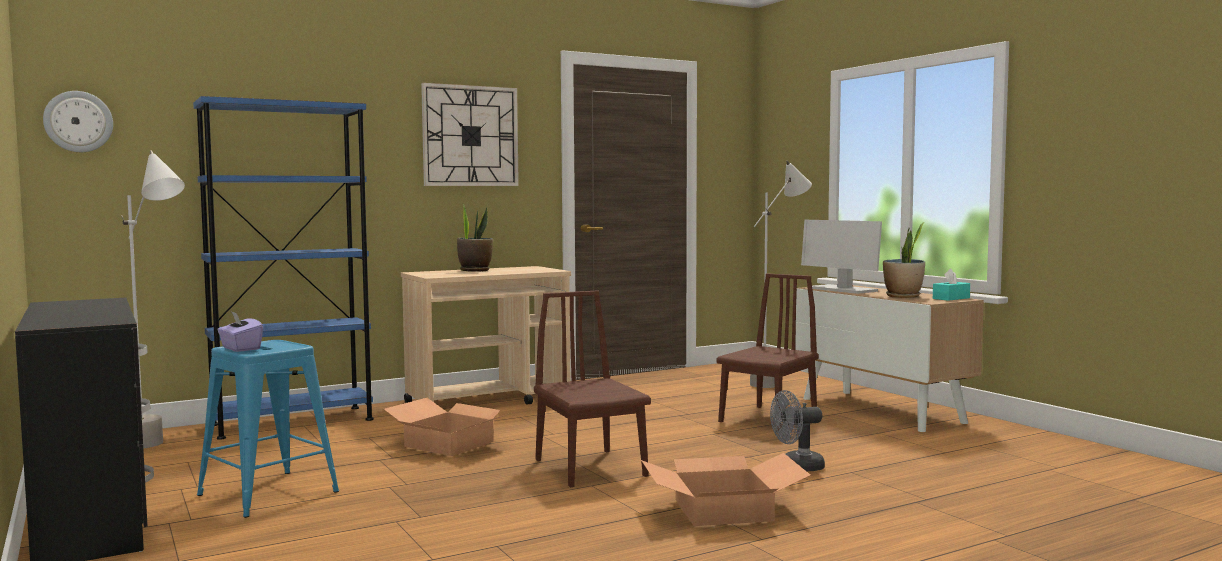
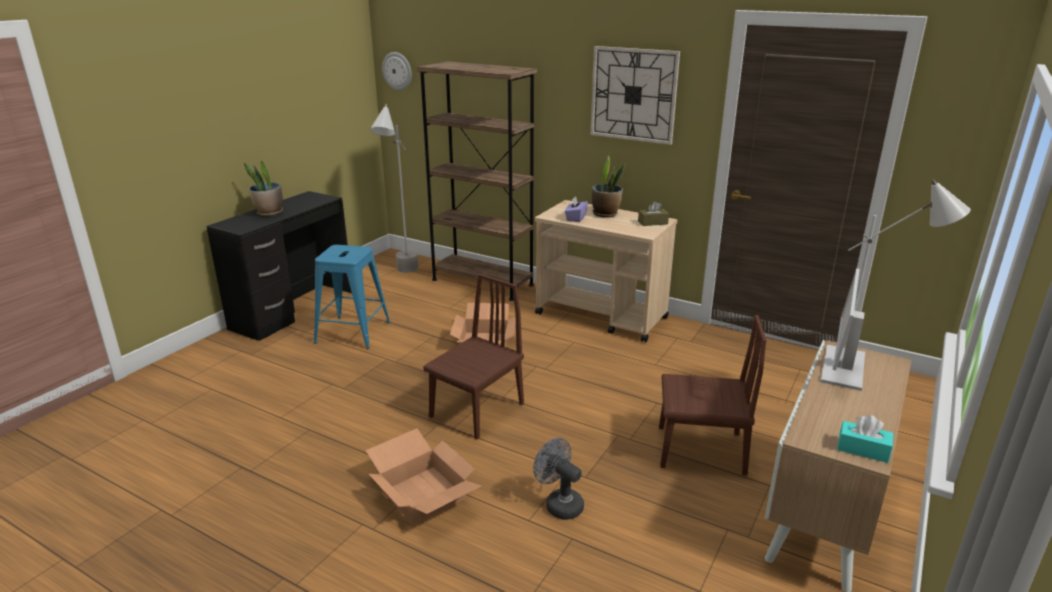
camera: 60 degrees right, 20 degrees up
(240, 348) = (332, 251): purple tissue box -> purple tissue box (575, 218)
(292, 422) = (482, 282): blue bookcase -> brown bookcase
(531, 268) = (652, 223): none -> brown tissue box
(903, 296) = (834, 414): potted plant -> potted plant (269, 213)

